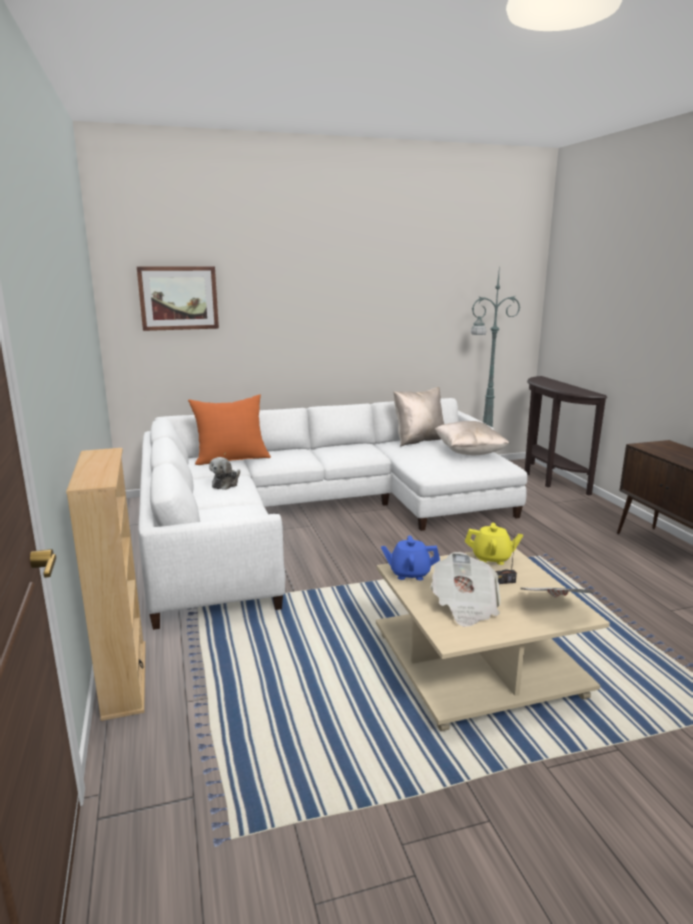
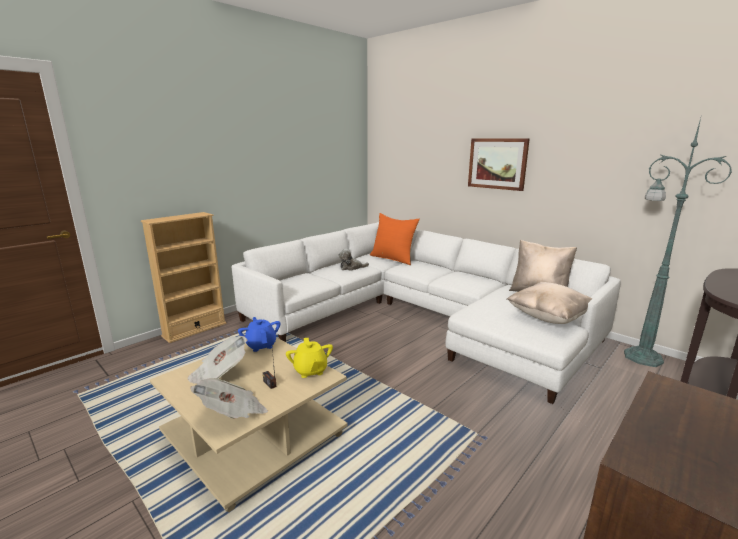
camera: 60 degrees right, 0 degrees up
(178, 298) = (404, 146): picture -> picture (497, 163)

